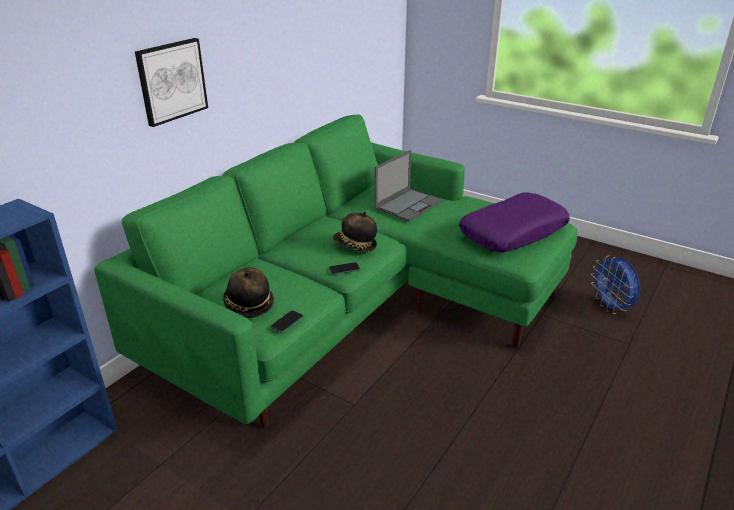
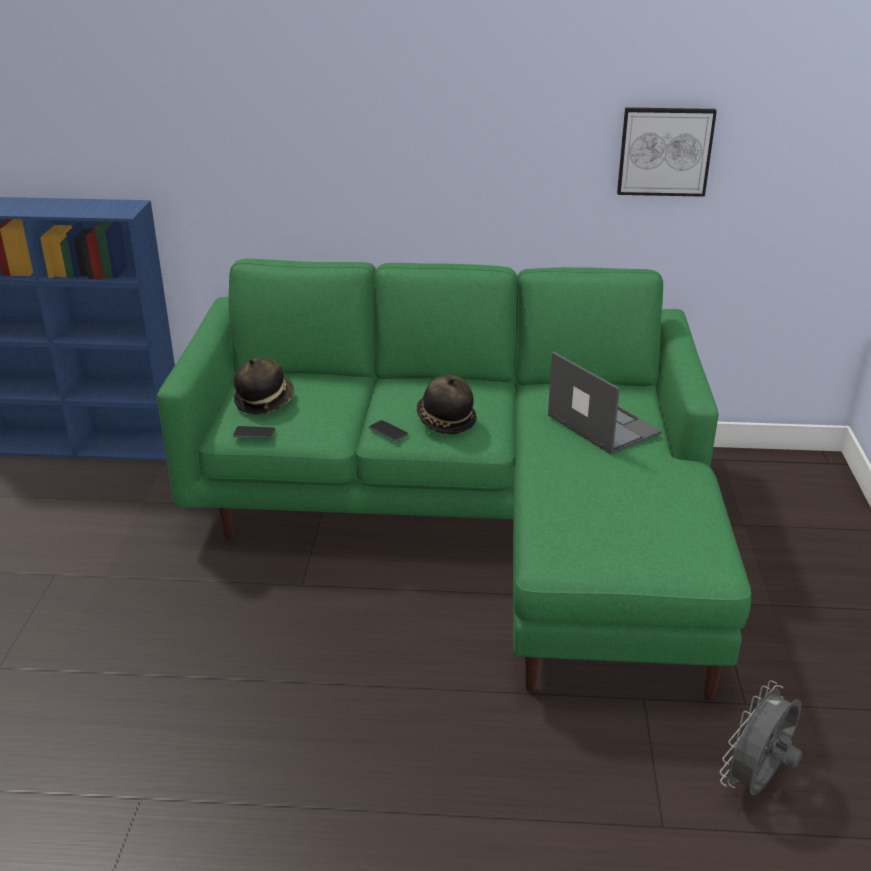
camera: 60 degrees right, 0 degrees up
(171, 81) = (355, 138): picture -> picture (665, 151)
(409, 204) = (602, 424): laptop -> laptop turned 135 degrees counterclockwise
(513, 232) = (626, 528): purple pillow -> none
(611, 307) = (756, 782): blue fan -> grey fan

